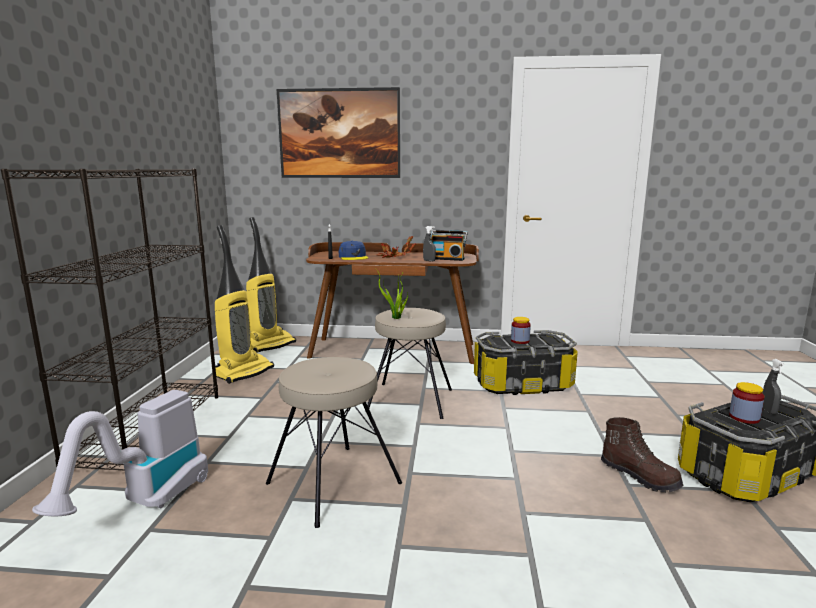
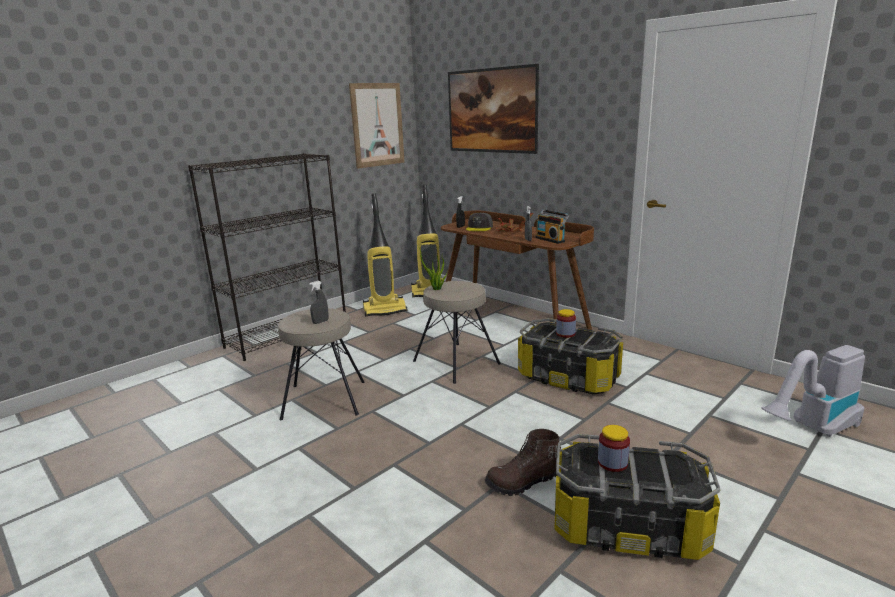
camera: 40 degrees right, 5 degrees up
(145, 504) = (234, 375): vacuum cleaner -> vacuum cleaner (812, 429)
(194, 143) = (377, 125): none -> picture
(353, 257) = (479, 228): blue cap -> grey cap
(640, 476) = (523, 482): brown boot -> brown boot turned 75 degrees clockwise
(768, 410) = (657, 468): grey spray bottle -> grey spray bottle (320, 322)

